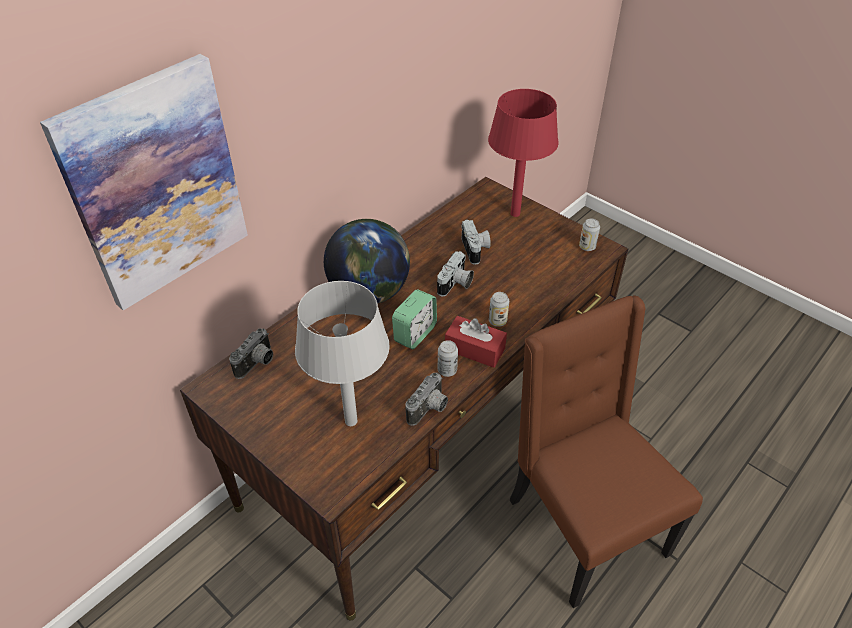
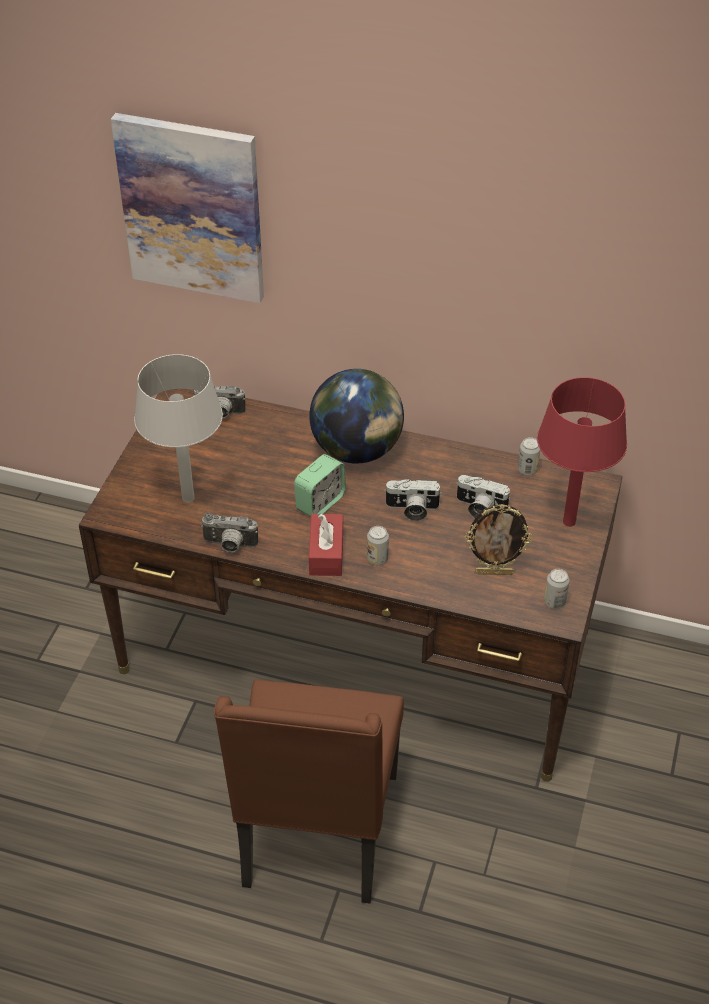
camera: 65 degrees right, 0 degrees up
(415, 334) = (320, 503): alarm clock -> alarm clock turned 60 degrees counterclockwise
(447, 370) = (285, 542): can -> can (527, 470)
(476, 250) = (479, 508): camera -> camera turned 60 degrees clockwise
(544, 265) = (494, 572): none -> picture frame
(582, 526) = (317, 833): brown chair -> brown chair turned 150 degrees clockwise

